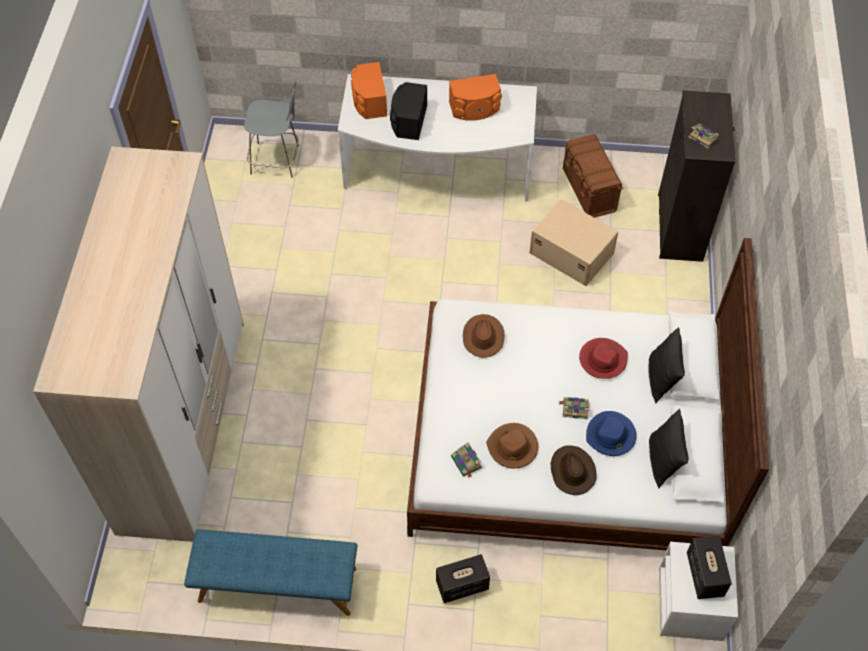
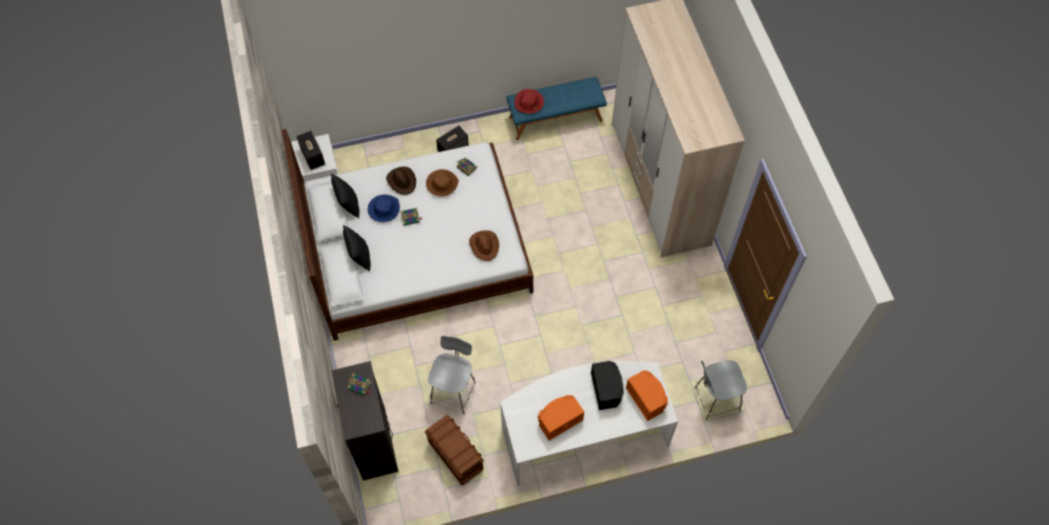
camera: 160 degrees right, 5 degrees up
(571, 252) = (453, 391): beige storage box -> grey chair
(602, 359) = (401, 256): red hat -> red hat (529, 103)

